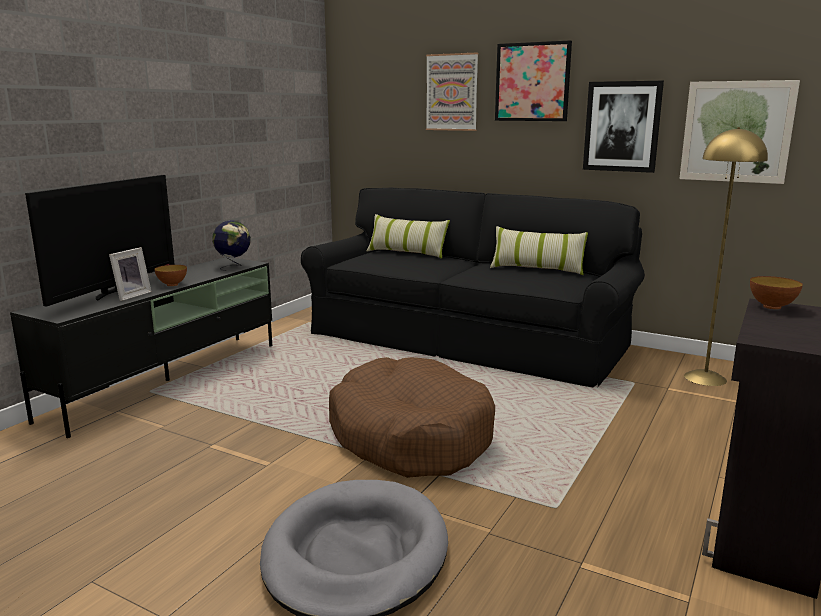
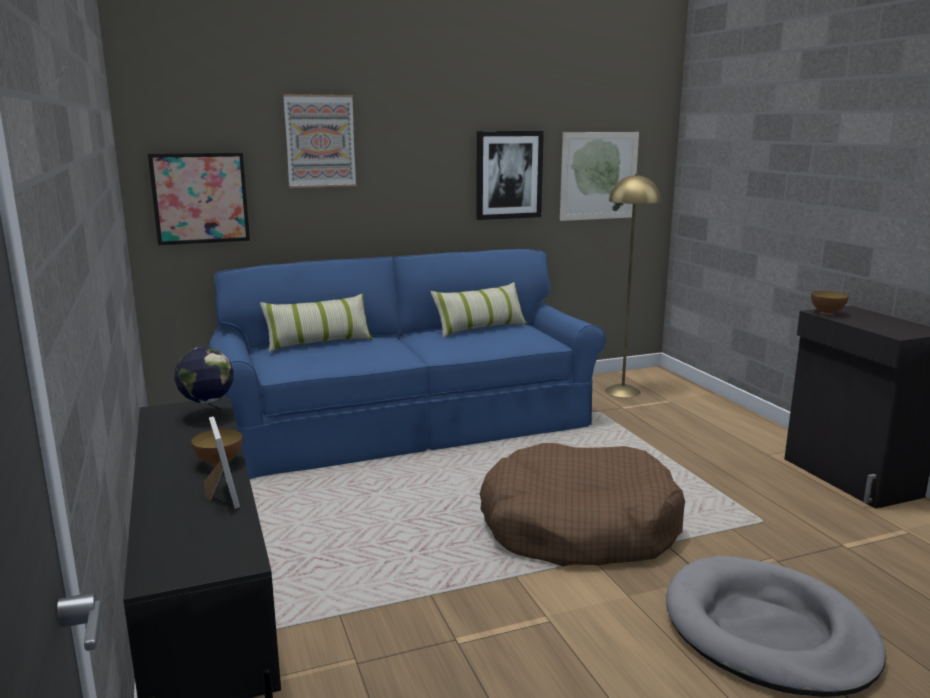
camera: 50 degrees left, 0 degrees up
(114, 292) = (176, 503): television -> none
(466, 339) = (409, 425): black sofa -> blue sofa
(532, 82) = (417, 130): picture -> picture (200, 198)

